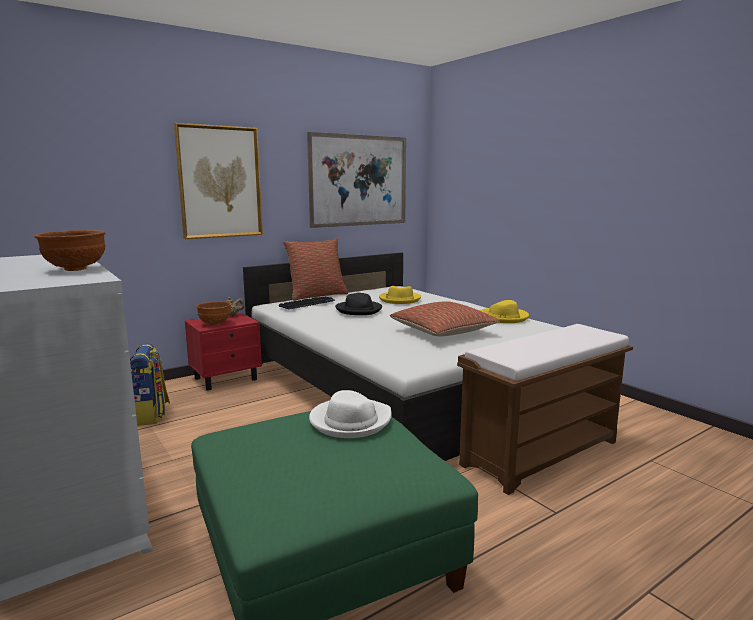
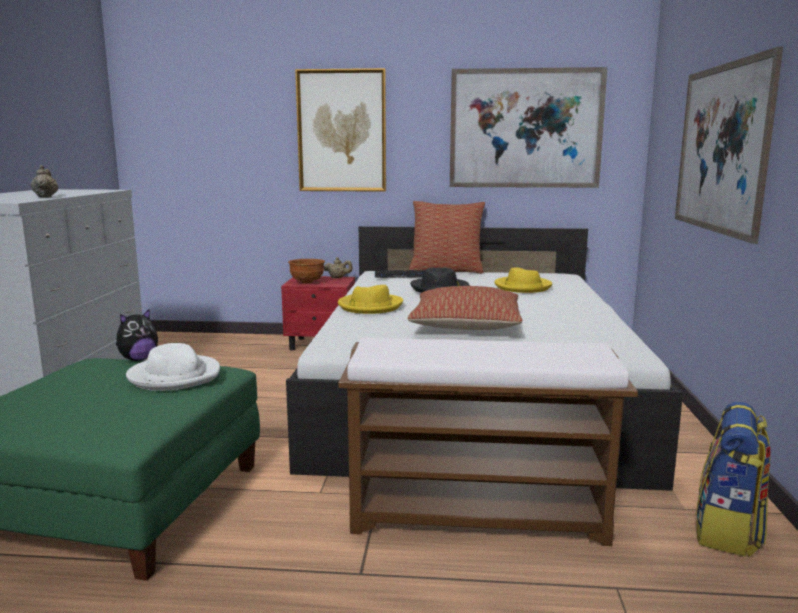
camera: 40 degrees right, 0 degrees up
(75, 269) = (46, 196): brown bowl -> beige teapot
(150, 415) = (216, 358): backpack -> backpack (728, 531)
(266, 420) = (138, 359): none -> plush toy
(503, 317) = (594, 327): yellow hat -> yellow hat (369, 306)
(534, 197) = (720, 148): none -> picture

